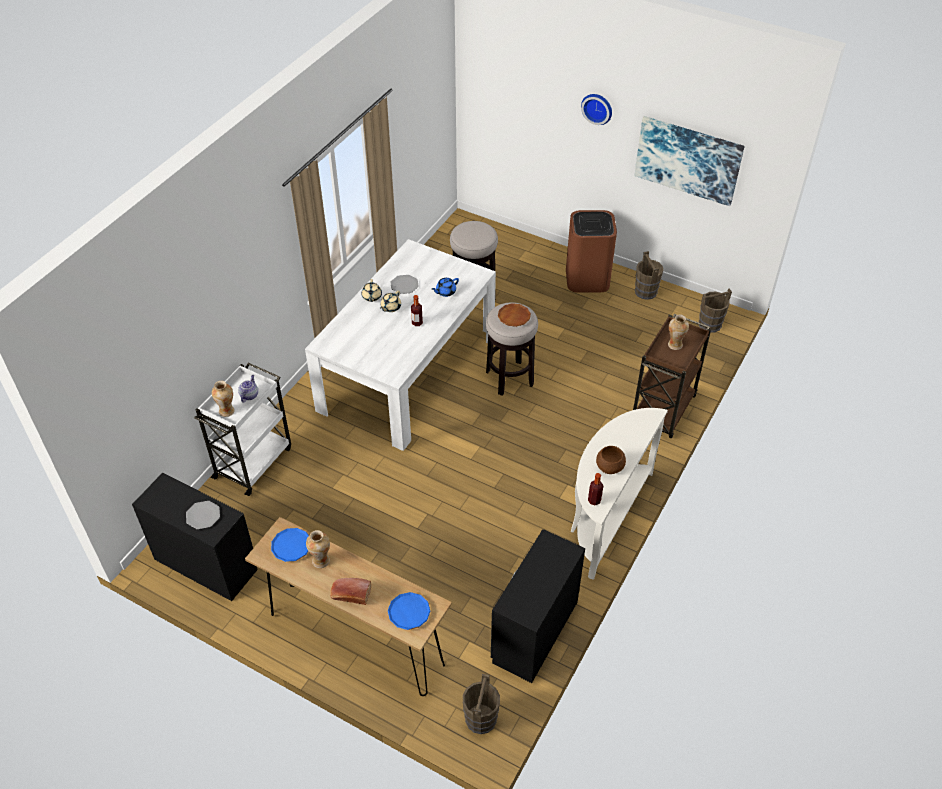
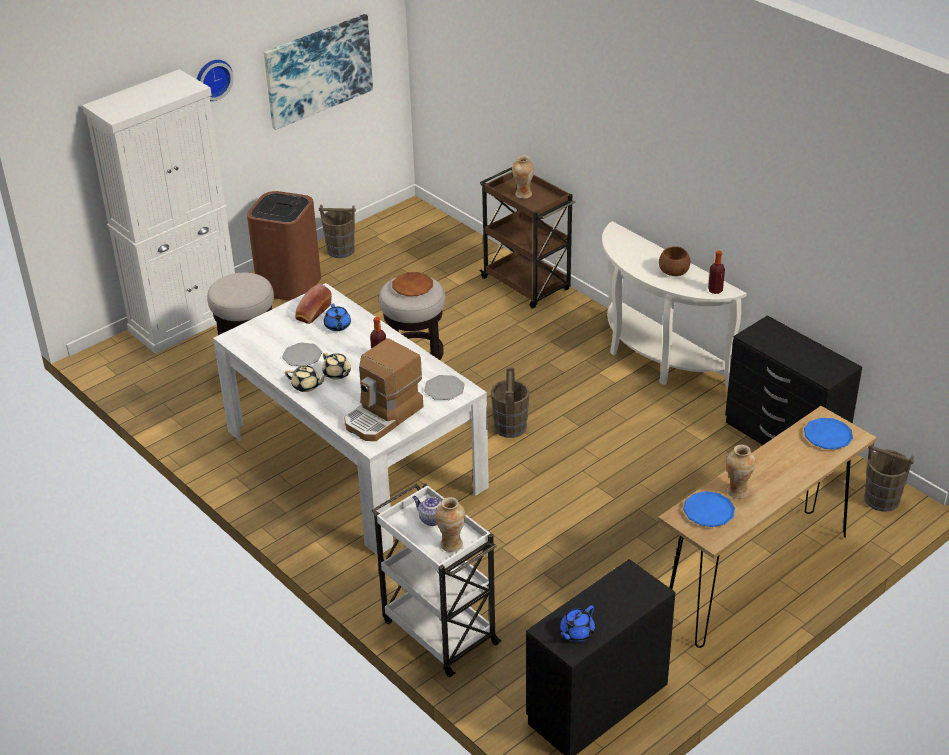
camera: 70 degrees left, 10 degrees down
(163, 499) = (576, 633): none -> blue teapot
(203, 515) = (619, 596): plate -> plate (444, 389)
(350, 594) = (792, 475): bread -> bread (313, 313)
(351, 343) = (384, 416): none -> coffee machine
(518, 244) = (186, 321): none -> white cabinet
(710, 324) = (420, 223): brown bucket -> brown bucket (510, 427)

